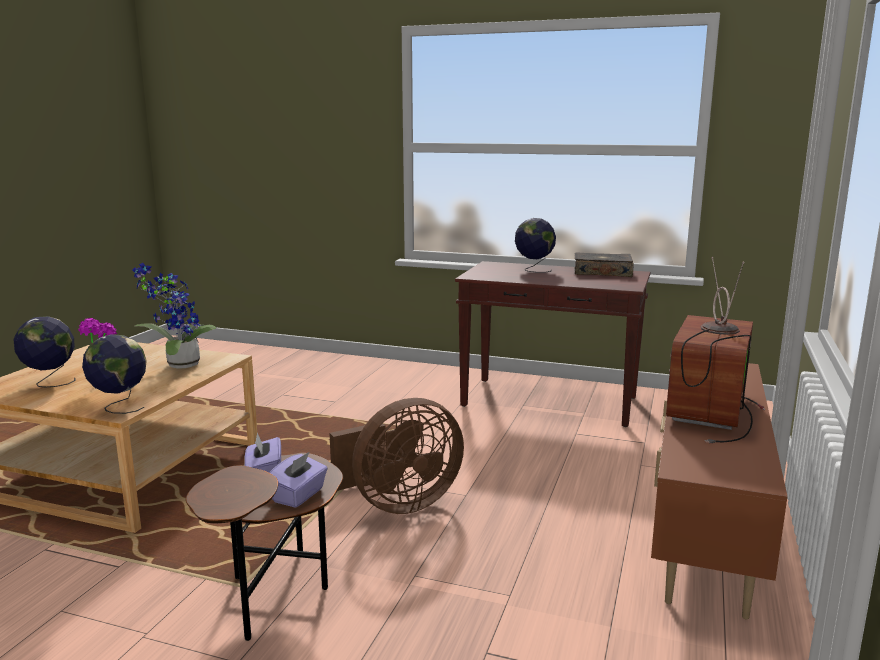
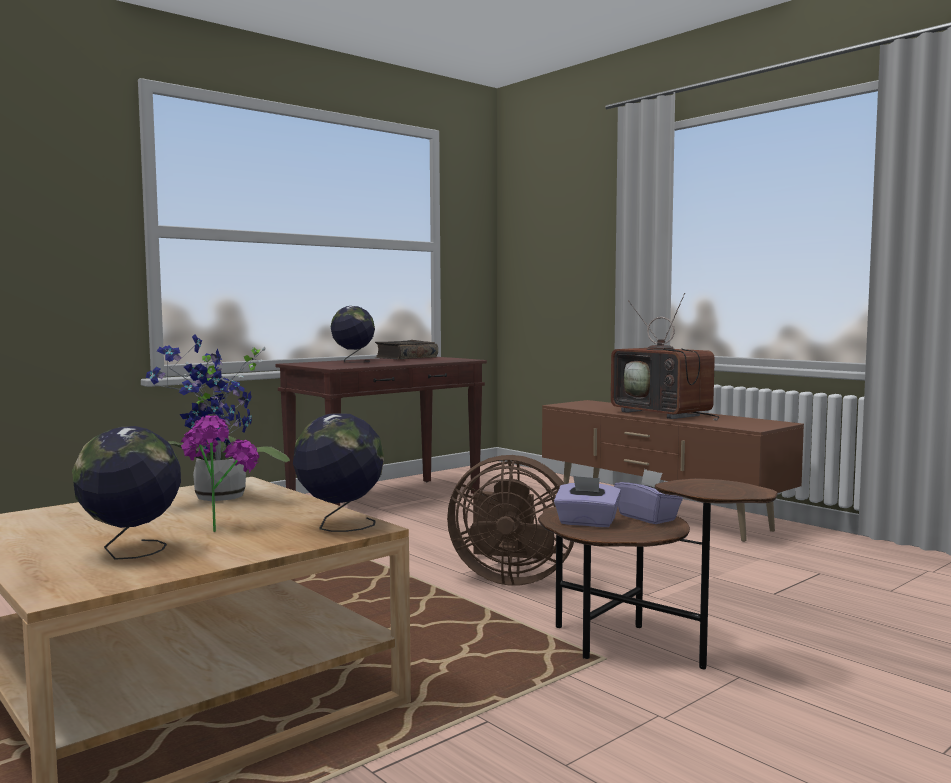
camera: 60 degrees left, 10 degrees down
(399, 503) = (510, 578): brown fan -> brown fan turned 105 degrees clockwise

